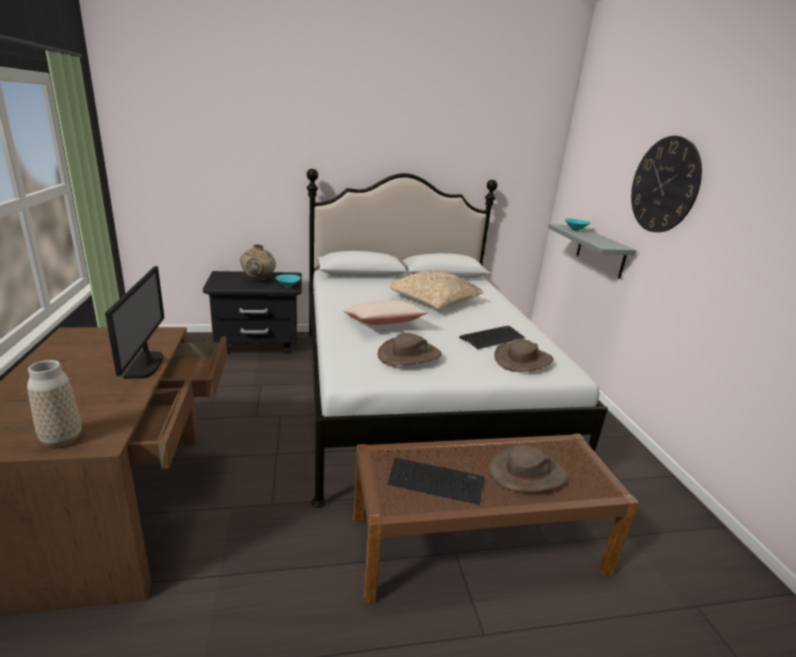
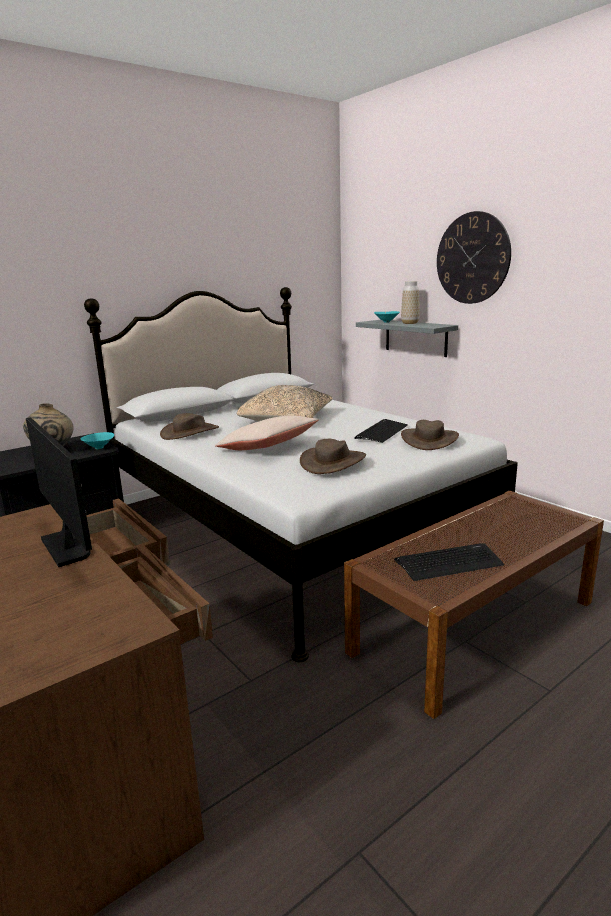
camera: 25 degrees left, 5 degrees down
(62, 439) = (77, 643): vase -> vase (410, 323)
(527, 472) = (508, 529): brown hat -> brown hat (190, 432)

